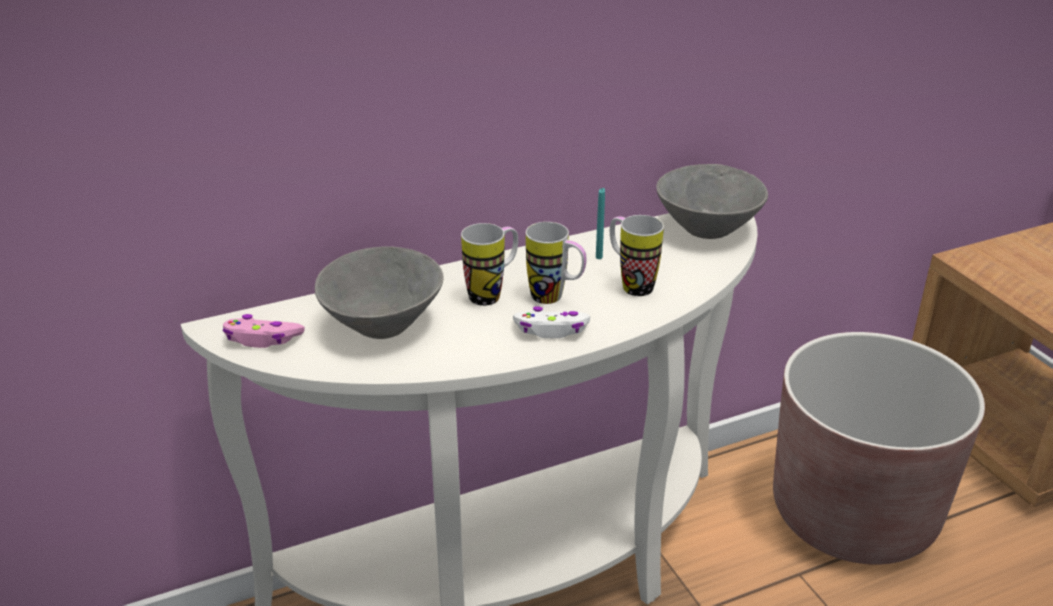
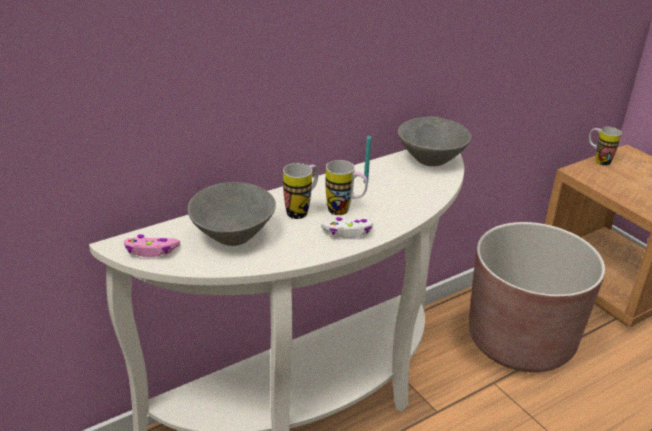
camera: 10 degrees left, 0 degrees up
(630, 284) = (391, 199): mug -> mug (598, 160)

